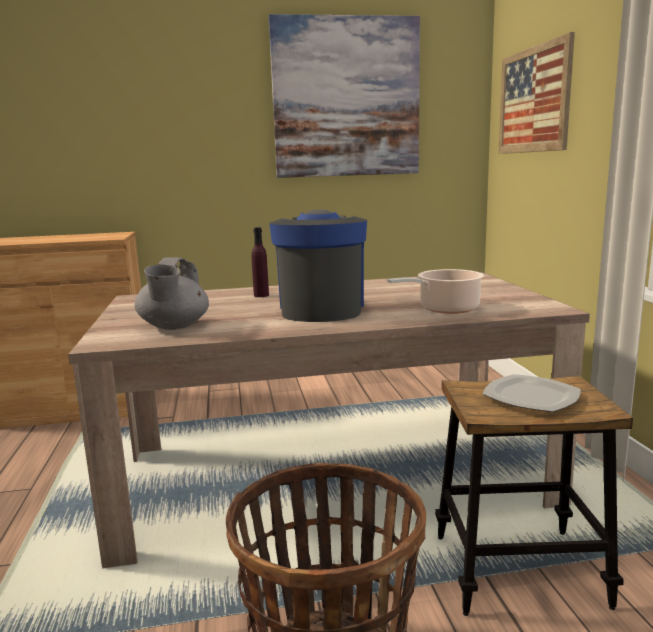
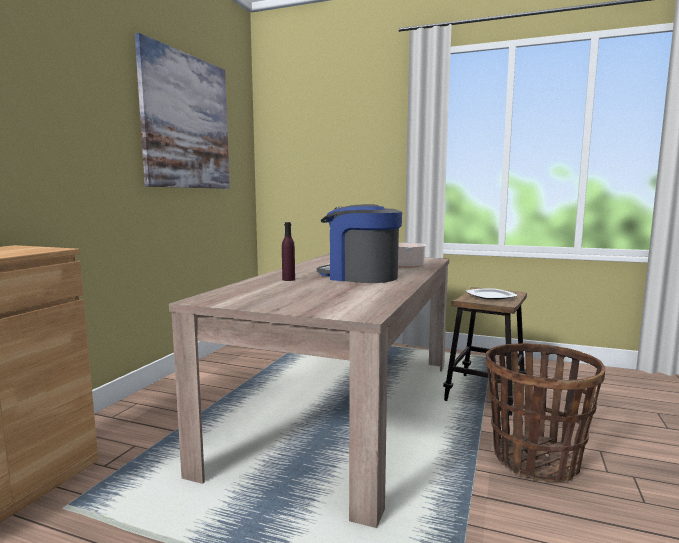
camera: 60 degrees left, 5 degrees down
(174, 327) = (346, 300): grey teapot -> none
(533, 100) = (311, 144): picture -> none

